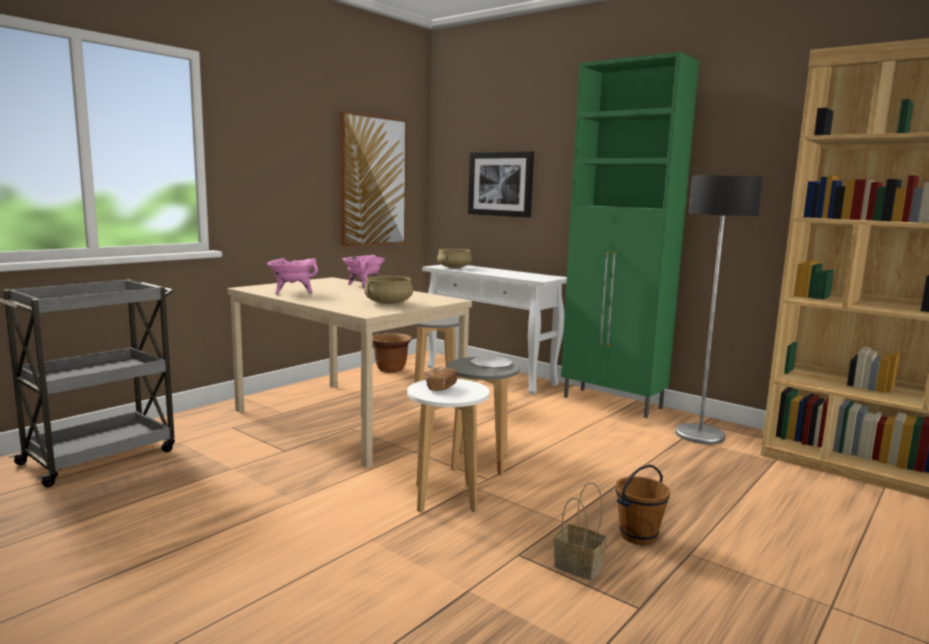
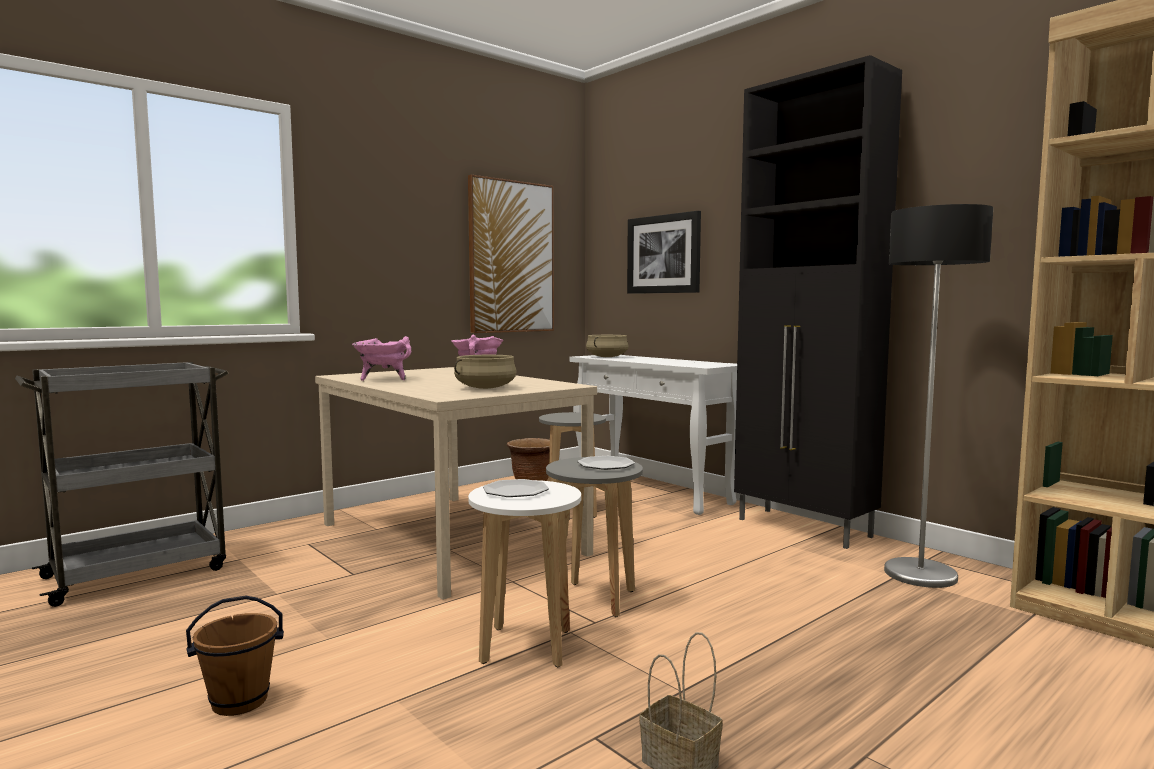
camera: 10 degrees right, 5 degrees down
(440, 387) = (515, 491): bread -> plate
(613, 403) = (804, 528): green cabinet -> black cabinet
(638, 536) = (789, 721): brown bucket -> brown bucket (239, 702)

